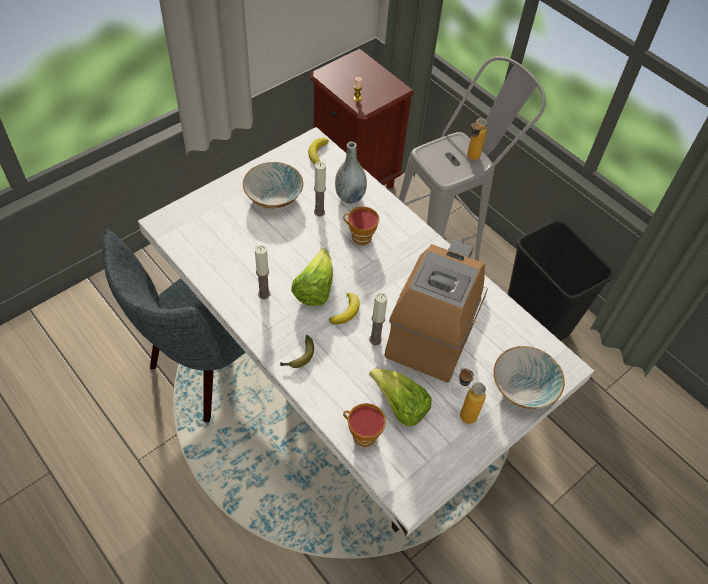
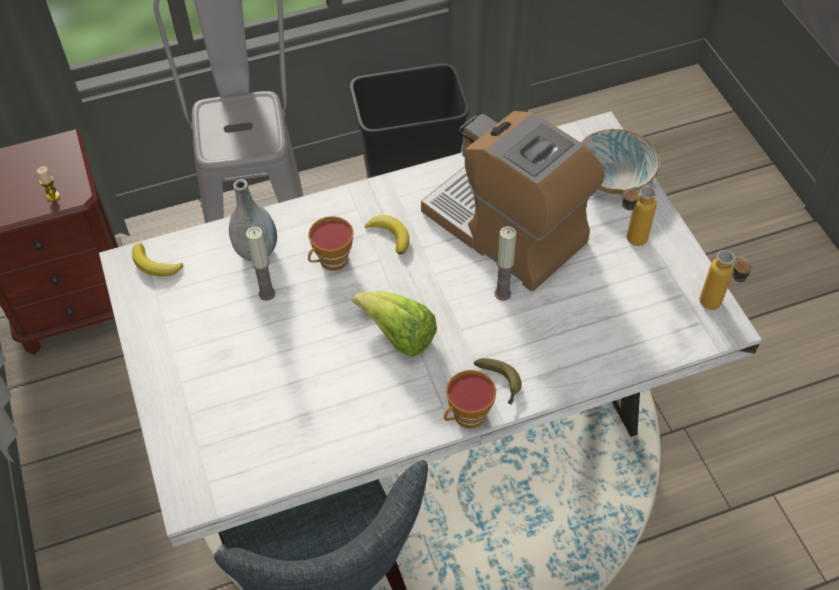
camera: 65 degrees left, 0 degrees up
(264, 294) = (383, 396): candle -> none
(274, 196) = (211, 340): bowl -> none
(346, 311) = (448, 311): banana -> banana (390, 235)
(361, 434) = (632, 348): cup -> cup (466, 417)
(400, 406) = (605, 298): lettuce -> none
(470, 159) = (249, 109): bottle -> bottle (717, 308)

